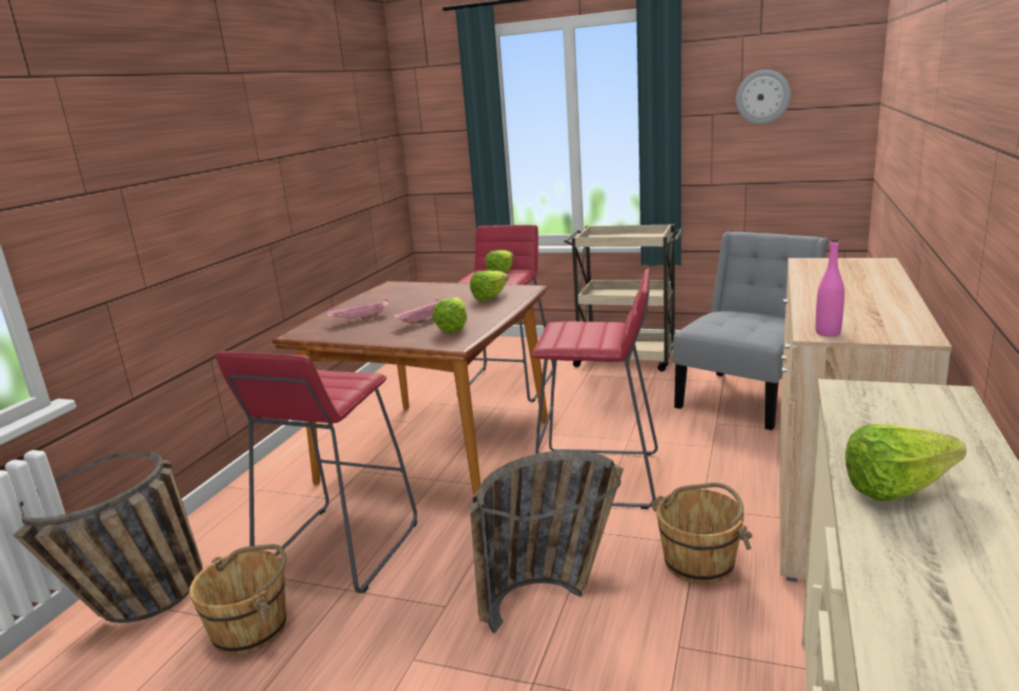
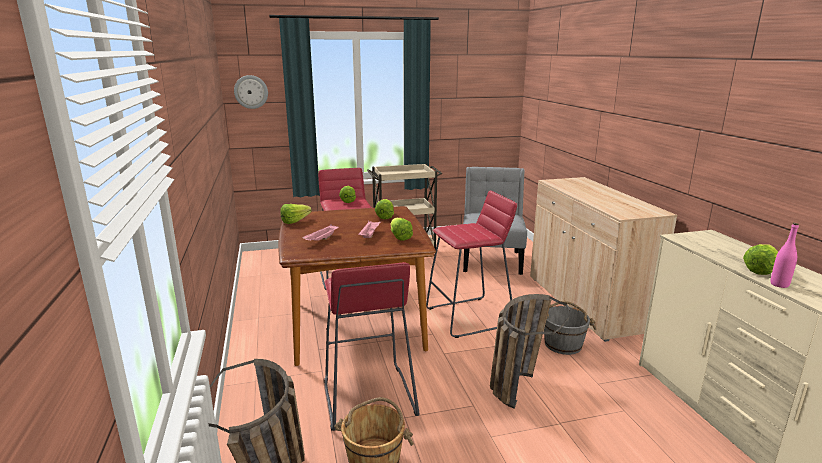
camera: 35 degrees left, 0 degrees up
(379, 293) = (298, 221): none -> lettuce
(700, 561) = (563, 344): brown bucket -> grey bucket
(763, 97) = (468, 89): wall clock -> wall clock (251, 92)
(828, 333) = (626, 214): pink bottle -> pink bottle (779, 284)

